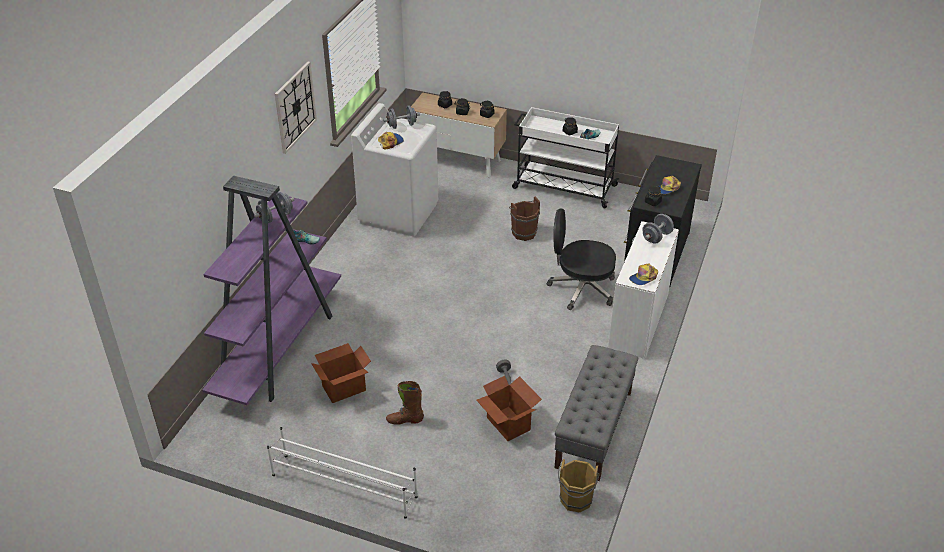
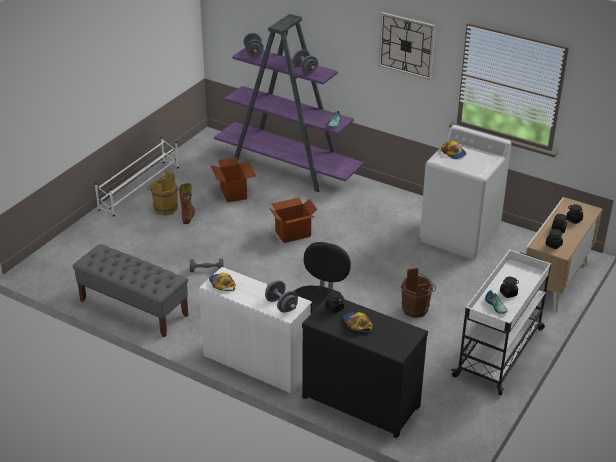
camera: 100 degrees right, 5 degrees down
(402, 125) = (483, 160): grey dumbbell -> grey dumbbell (253, 53)
(508, 424) = (161, 264): cardboard box -> cardboard box (292, 233)
(575, 502) = (68, 285): brown bucket -> brown bucket (164, 208)

